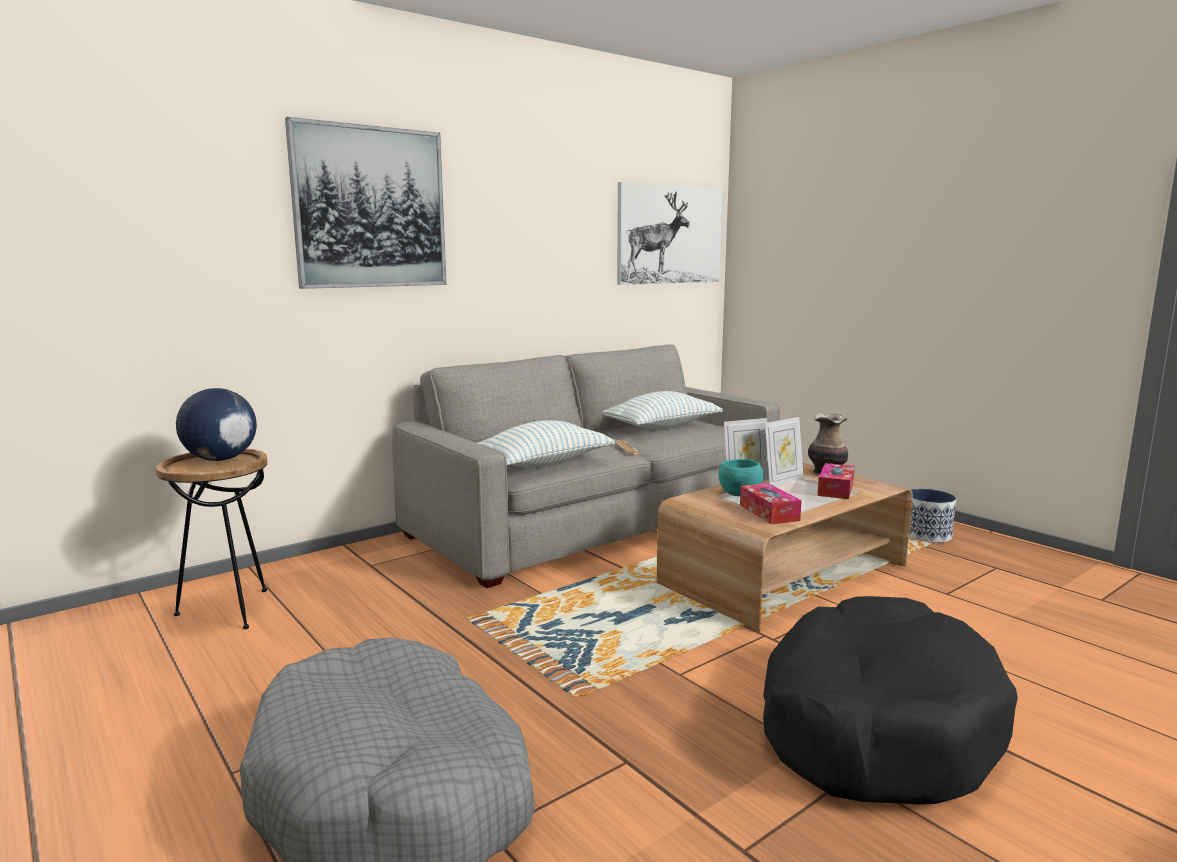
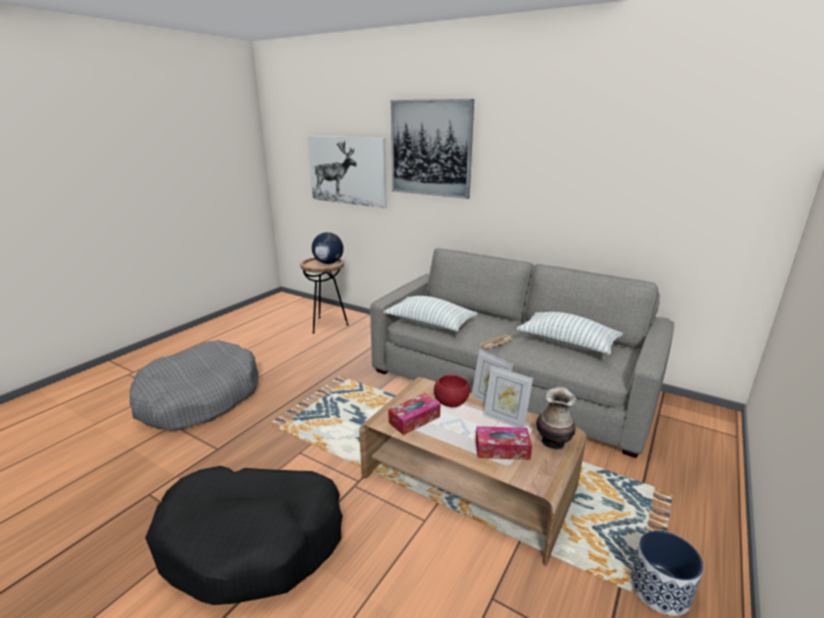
camera: 70 degrees right, 10 degrees up
(670, 235) = (707, 177): picture -> picture (347, 170)
(739, 494) = (450, 403): turquoise bowl -> red bowl

